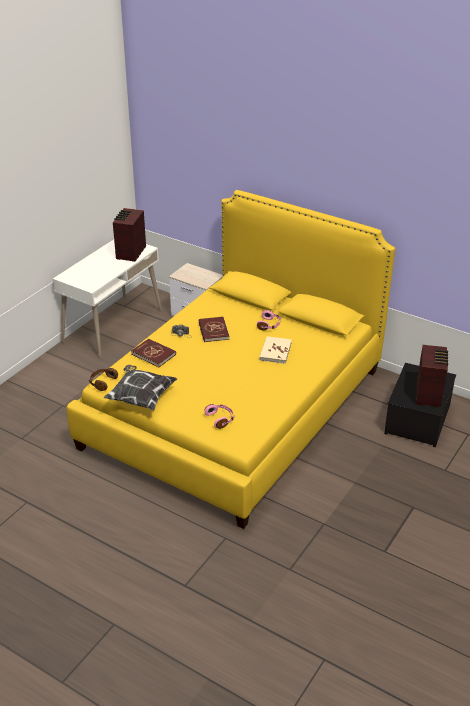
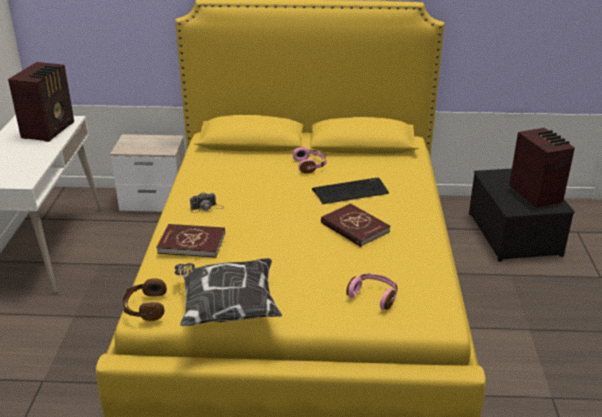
camera: 30 degrees left, 5 degrees down
(130, 253) = (50, 130): radio -> radio turned 150 degrees counterclockwise
(213, 331) = (246, 191): red book -> red book (354, 227)
(275, 351) = (350, 191): beige book -> keyboard

